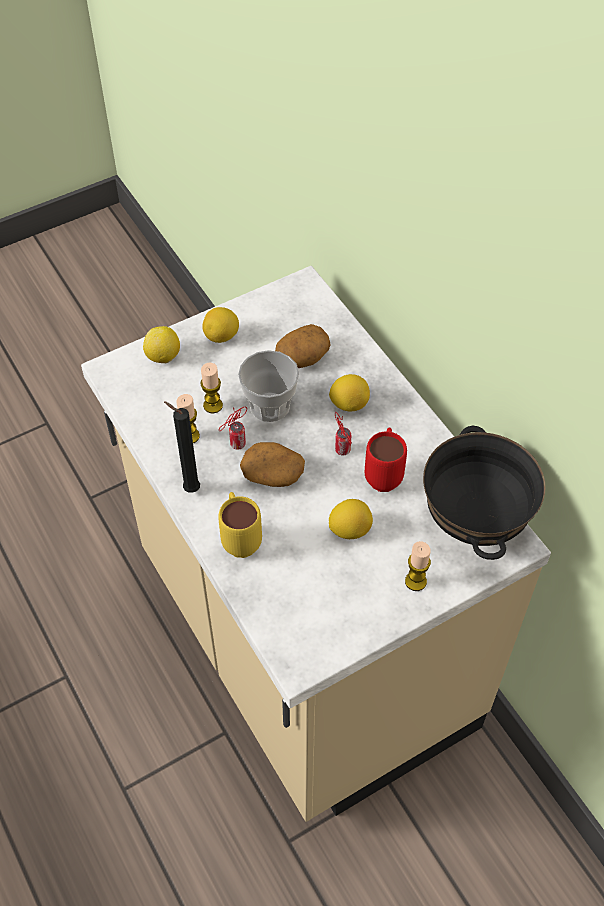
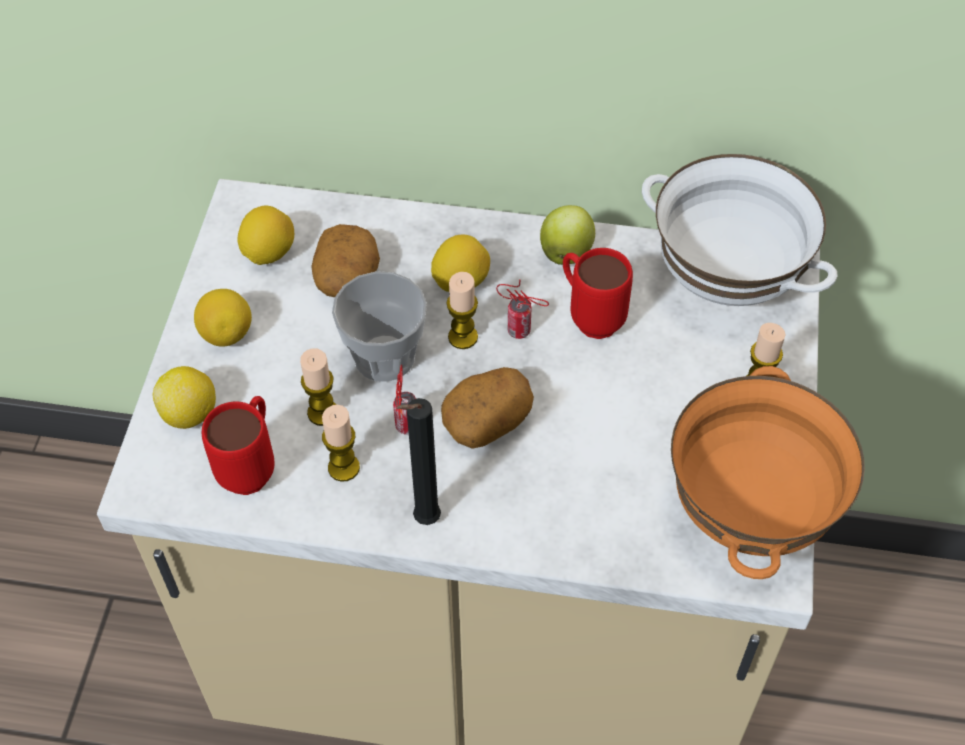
camera: 50 degrees left, 0 degrees up
(157, 401) = (252, 466): none -> red mug
(240, 538) = (547, 515): yellow mug -> none
(314, 429) = (463, 337): none -> candle
(325, 627) = (746, 512): none -> orange bowl
(350, 529) = (634, 399): lemon -> lemon (269, 253)
(417, 435) = (566, 252): none -> apple
(475, 521) = (726, 281): black bowl -> white bowl

